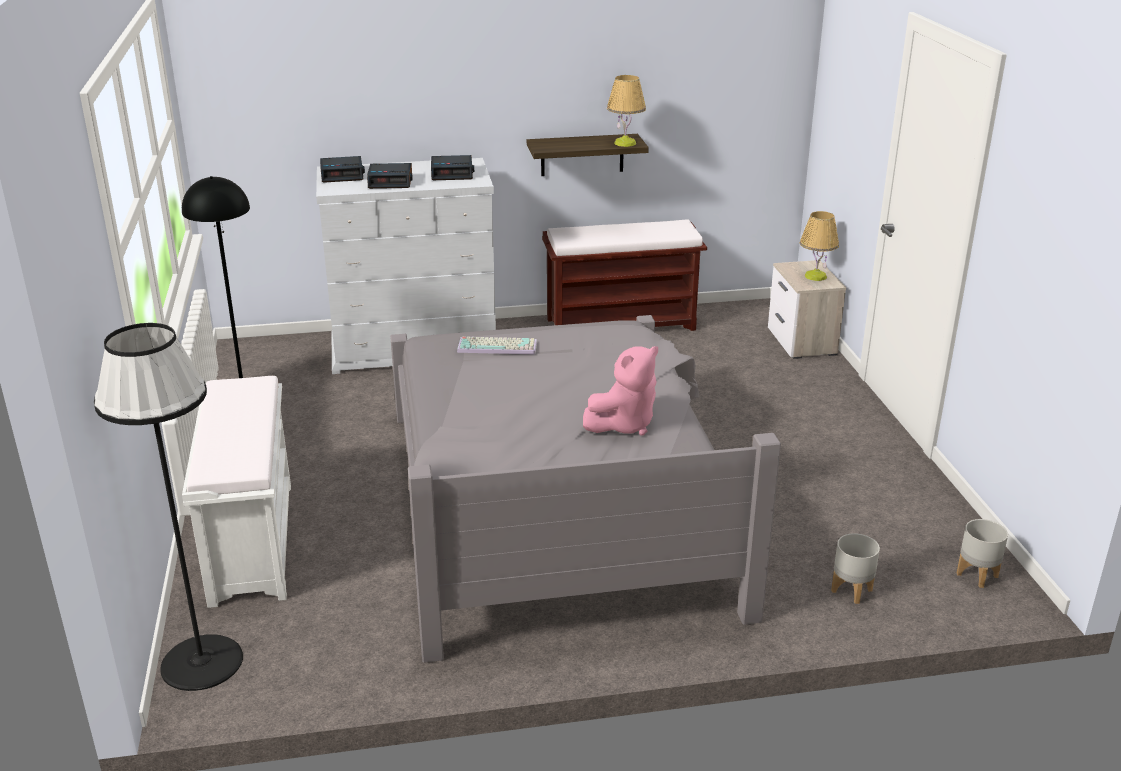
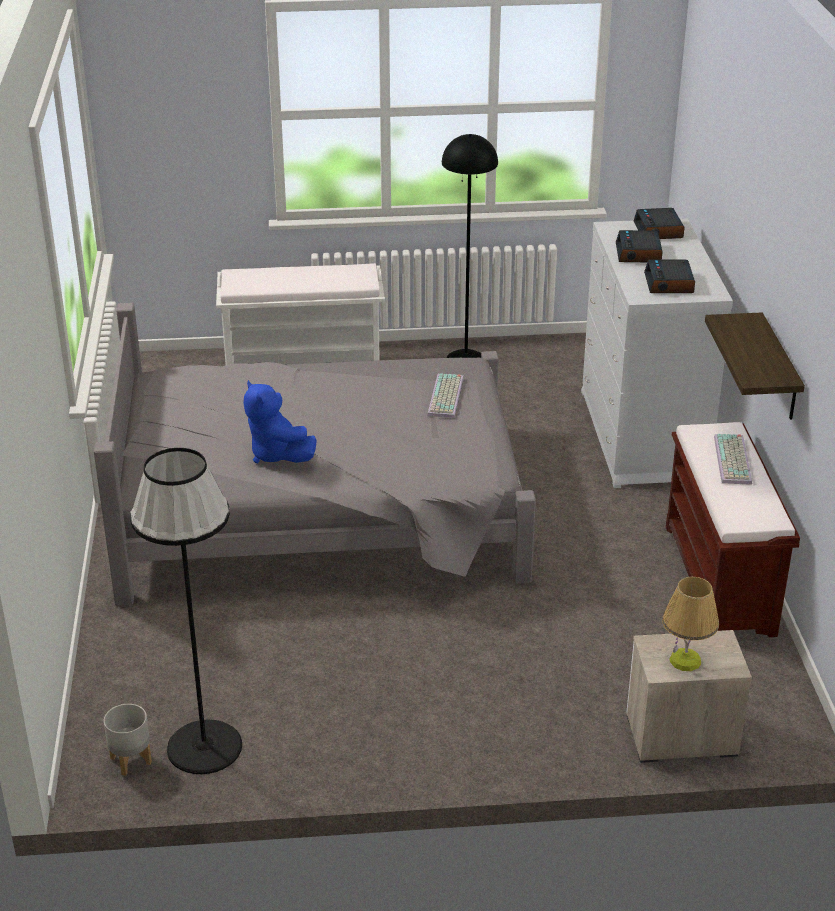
camera: 95 degrees right, 5 degrees up
(201, 662) = (171, 364): black floor lamp -> black floor lamp (204, 746)
(606, 231) = (734, 460): none -> keyboard
(623, 424) = (277, 454): pink plush toy -> blue plush toy
(625, 143) = (754, 373): table lamp -> none
(851, 591) = (138, 667): grey planter -> none

